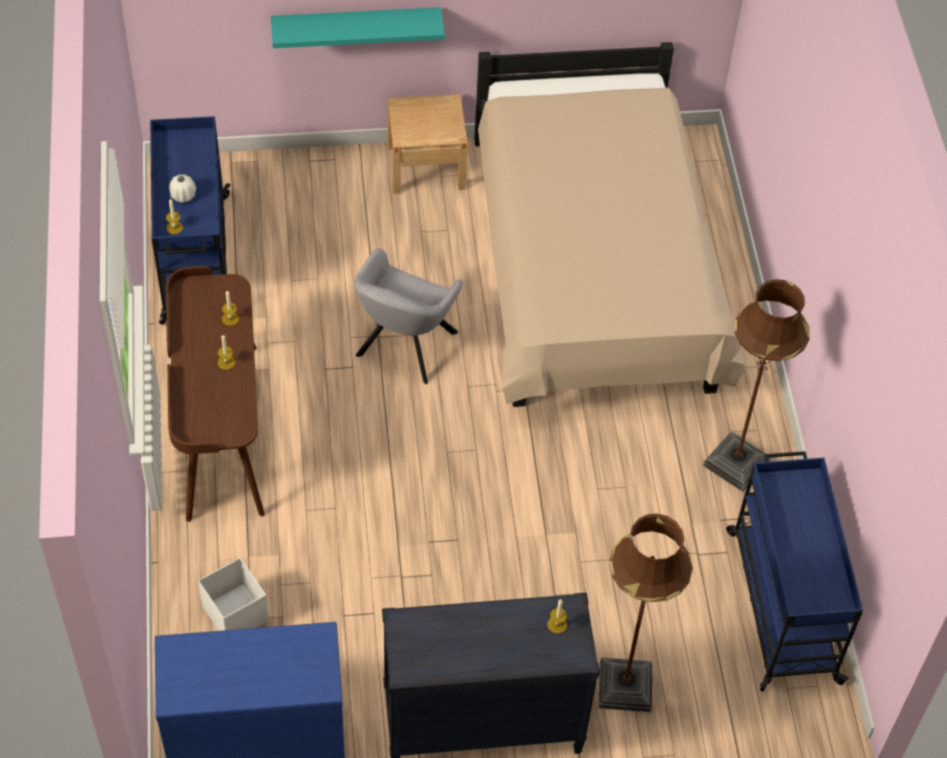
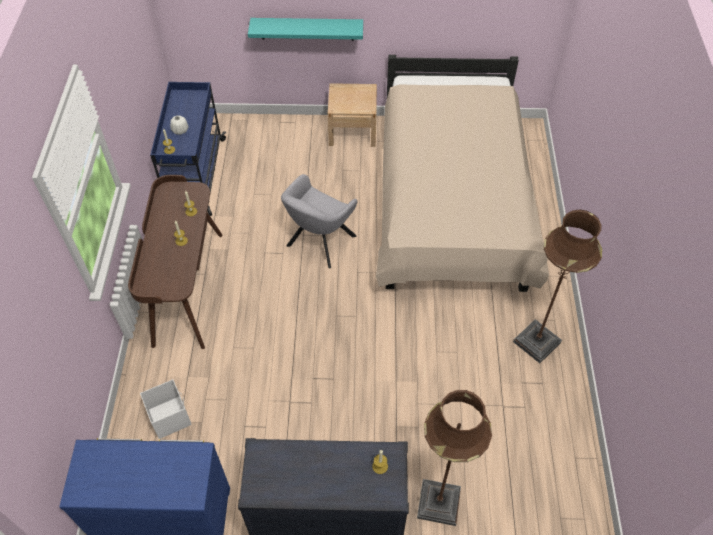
camera: 10 degrees right, 0 degrees up
(782, 603) = (562, 450): blue cart -> none

